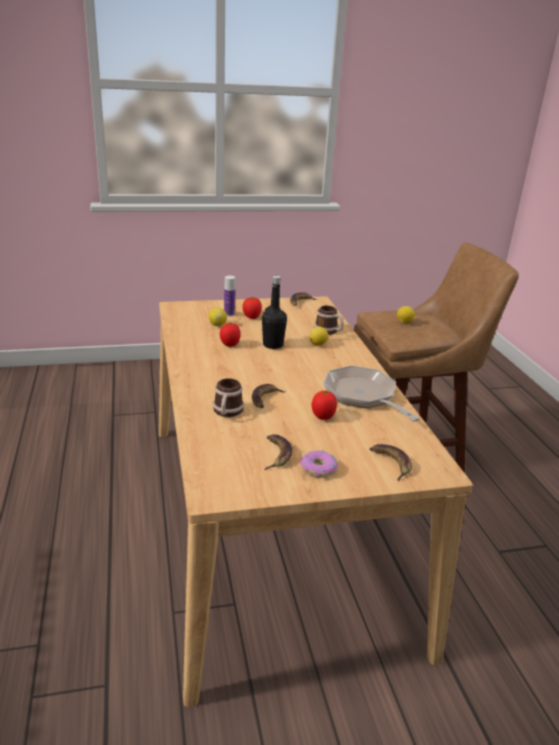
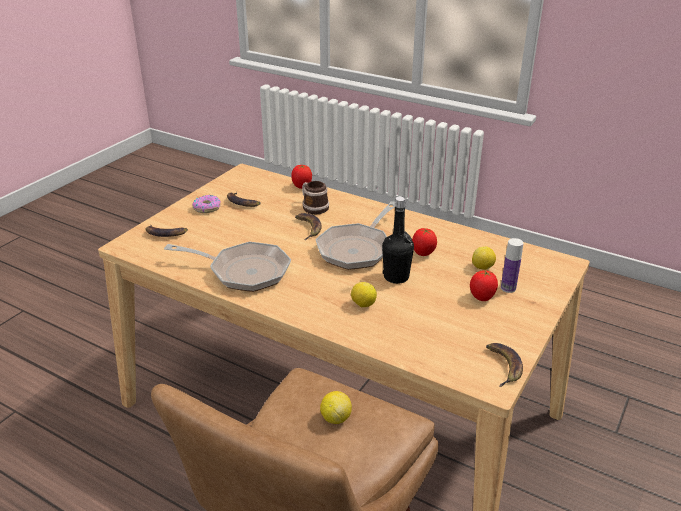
camera: 135 degrees right, 5 degrees up
(261, 368) = (357, 248): none -> frying pan
(323, 417) = (248, 237): tomato -> tomato (302, 187)
(329, 331) = (386, 332): mug -> none

